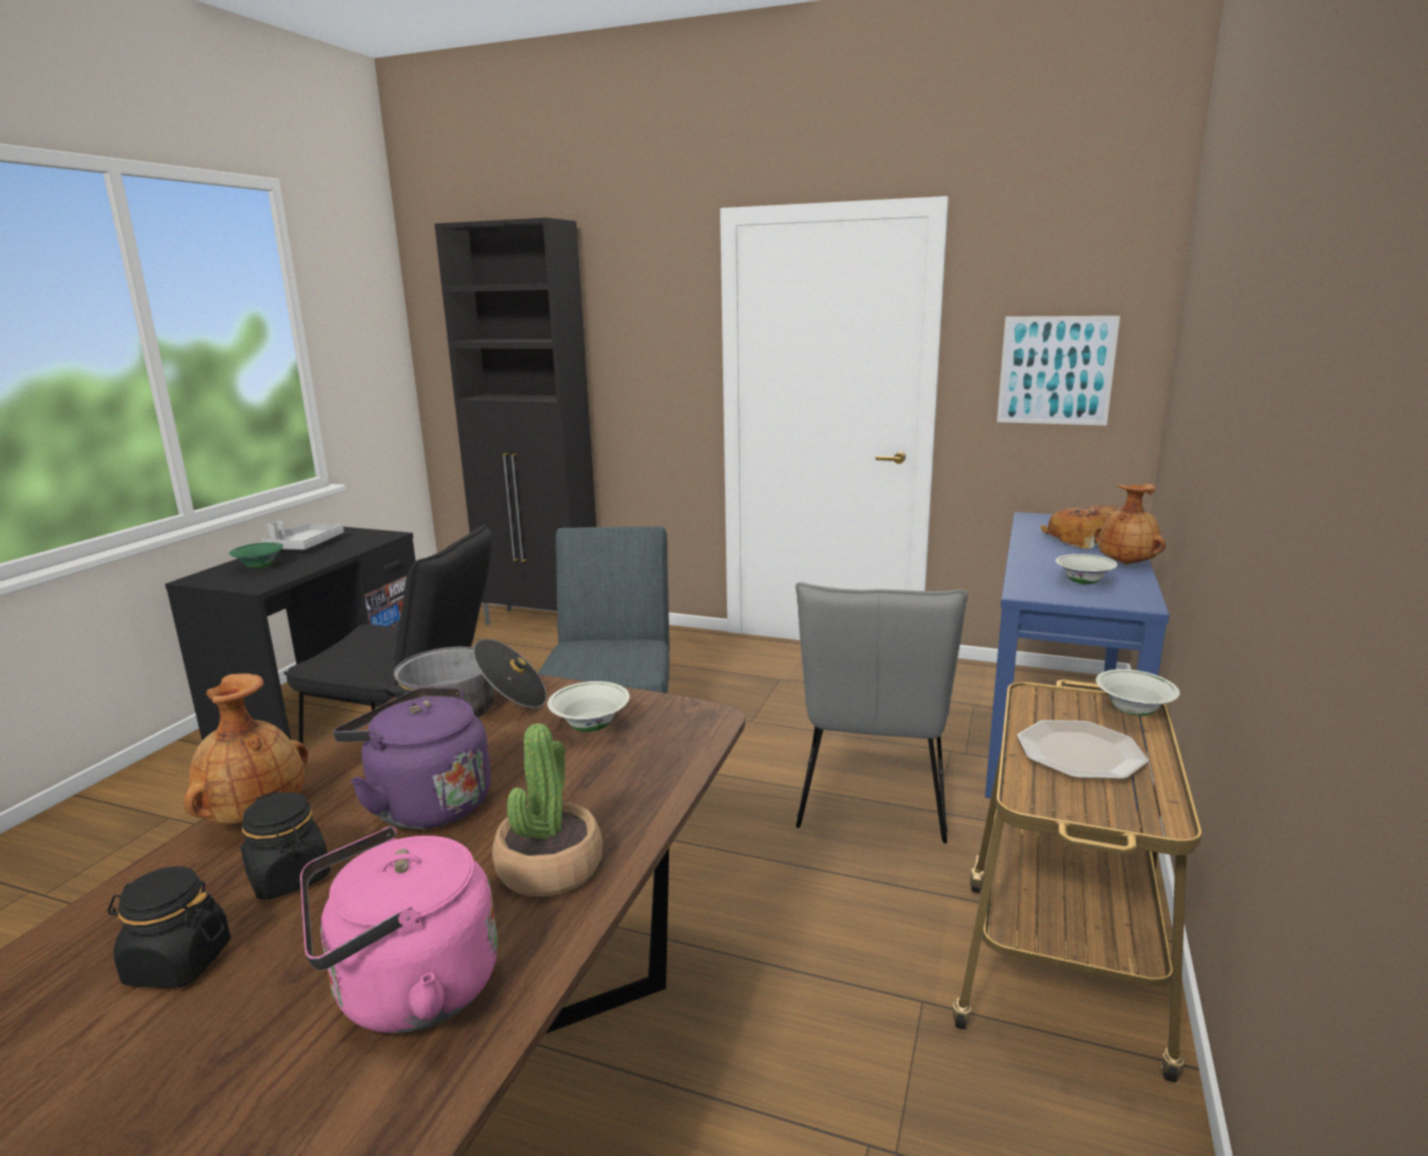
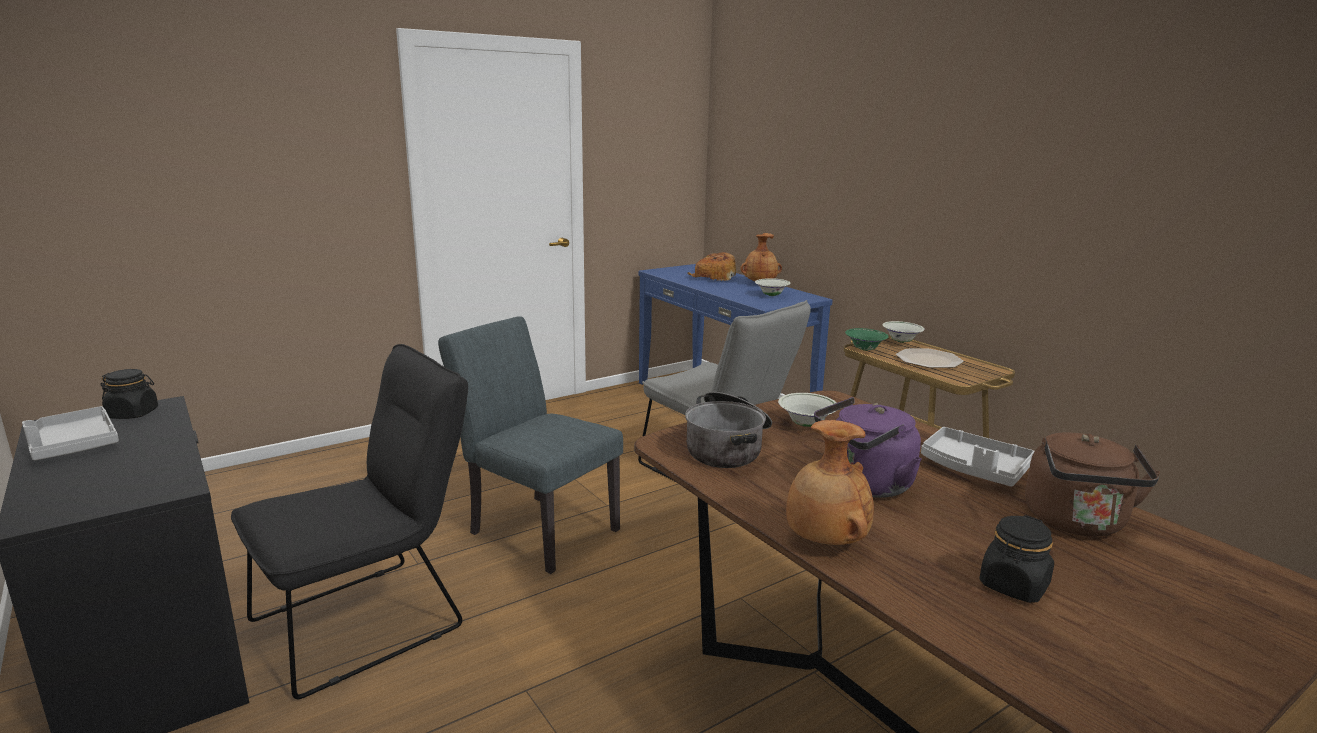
camera: 55 degrees left, 0 degrees up
(260, 567) = (95, 478): green bowl -> green bowl (864, 349)
(290, 877) = (928, 539): black jar -> black jar (133, 414)
(408, 992) = (1077, 523): pink kettle -> brown kettle
(542, 623) = (234, 480): black cabinet -> none
(549, 867) = (974, 469): potted plant -> grey tray
(1056, 370) = (651, 169): picture -> none

